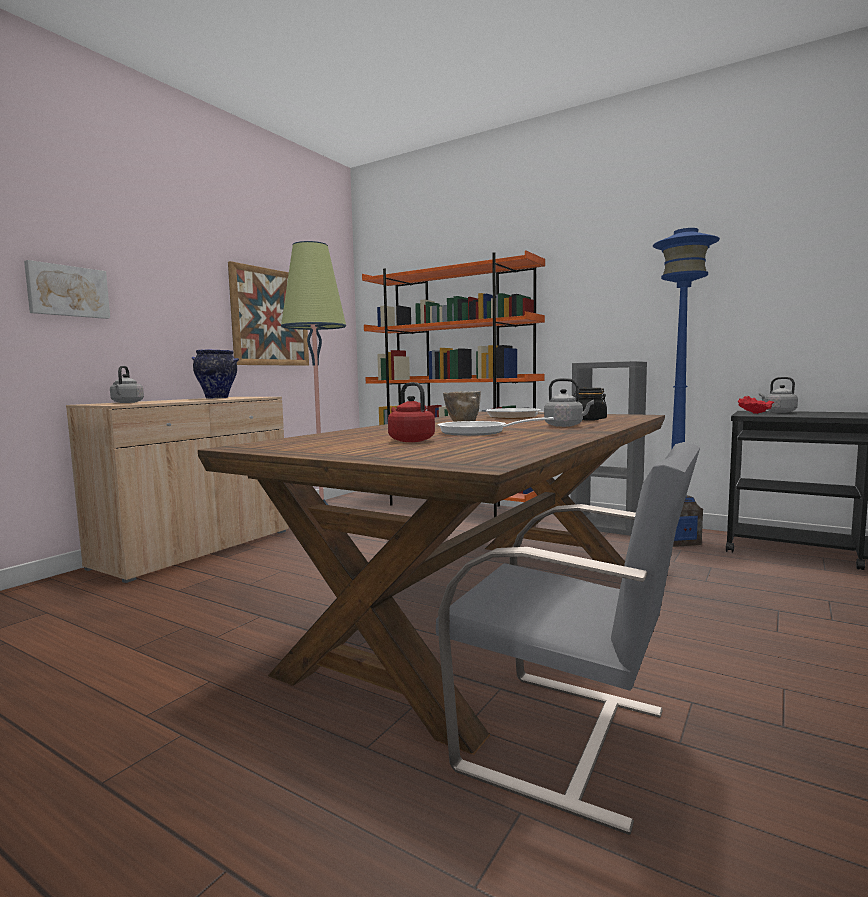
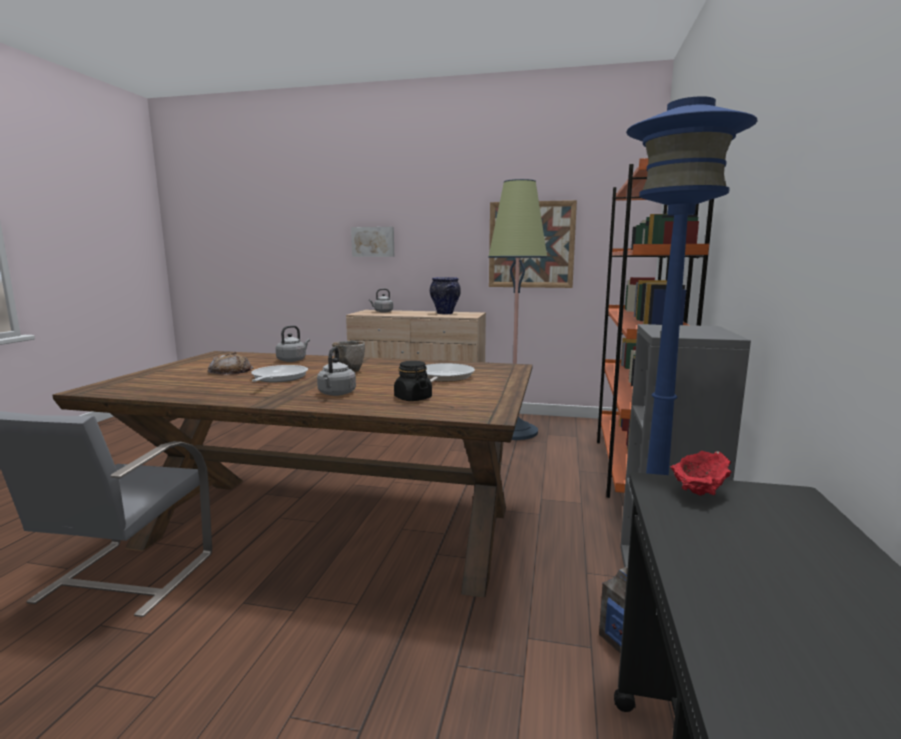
camera: 70 degrees right, 5 degrees up
(410, 440) = (230, 371): red kettle -> bread
(778, 412) = (797, 520): grey kettle -> grey kettle (293, 360)

